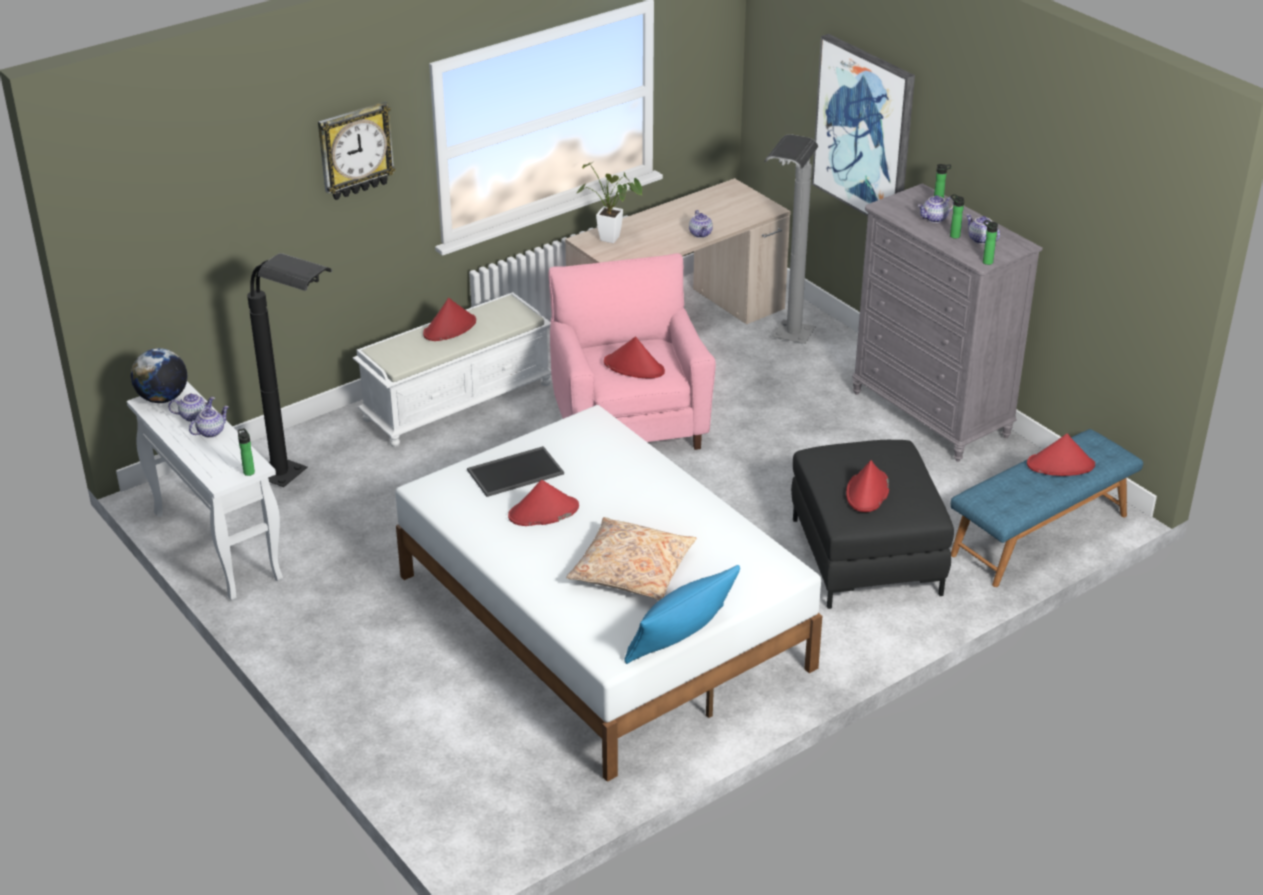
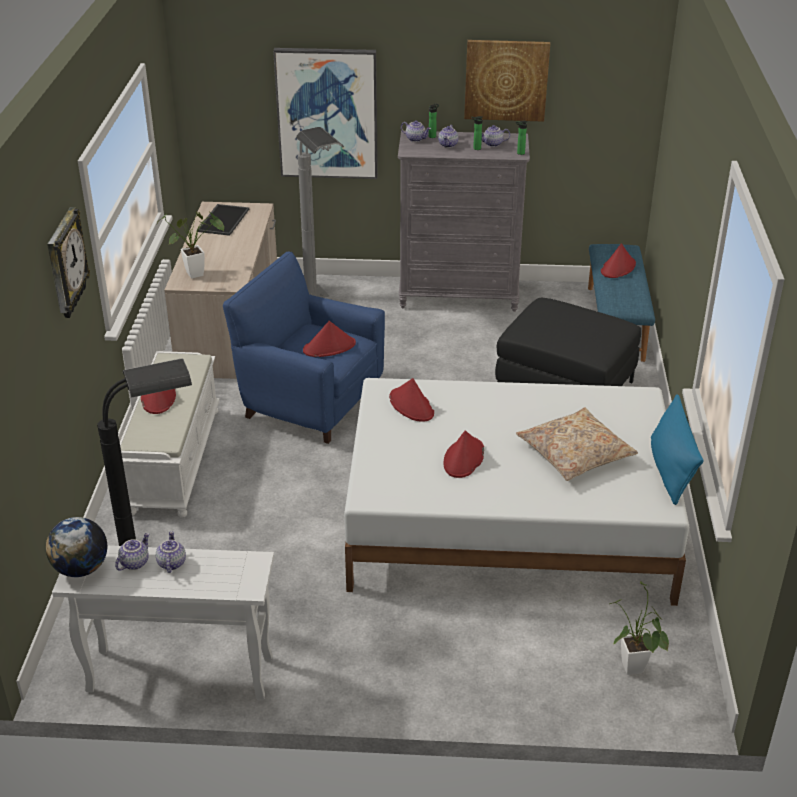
camera: 50 degrees left, 0 degrees up
(248, 471) = (257, 567): bottle -> none
(481, 792) = (633, 672): none -> potted plant
(515, 471) = (399, 447): tray -> tray (222, 220)
(629, 423) = (310, 401): pink armchair -> blue armchair
(701, 234) = (247, 242): teapot -> teapot (416, 139)
(867, 491) = (581, 333): red hat -> red hat (411, 406)
(1033, 169) = (506, 80): none -> picture

